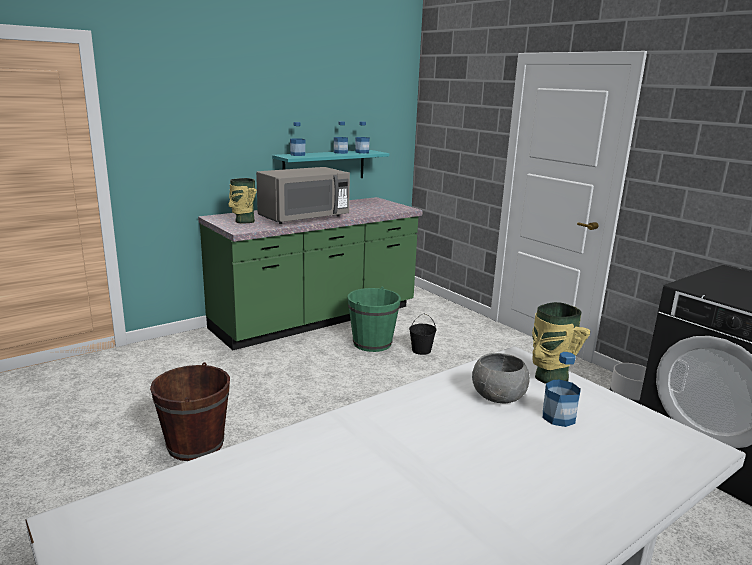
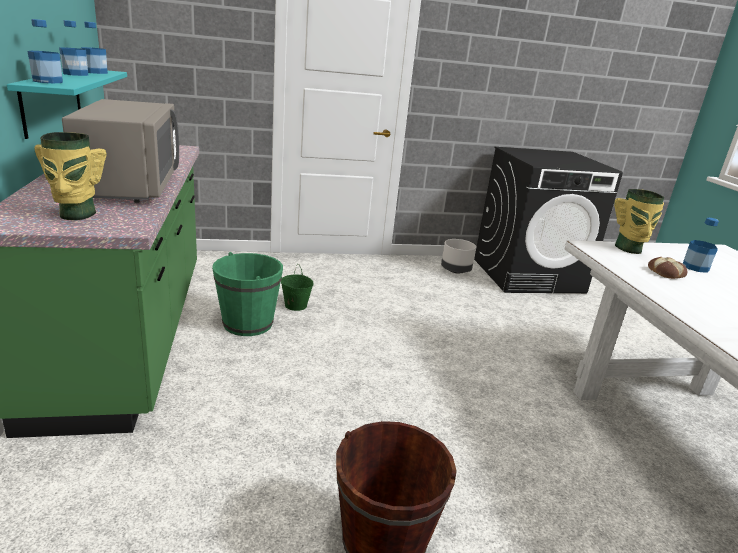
camera: 65 degrees left, 5 degrees up
(421, 350) = (295, 305): black bucket -> green bucket
(498, 397) = (666, 273): grey bowl -> bread

